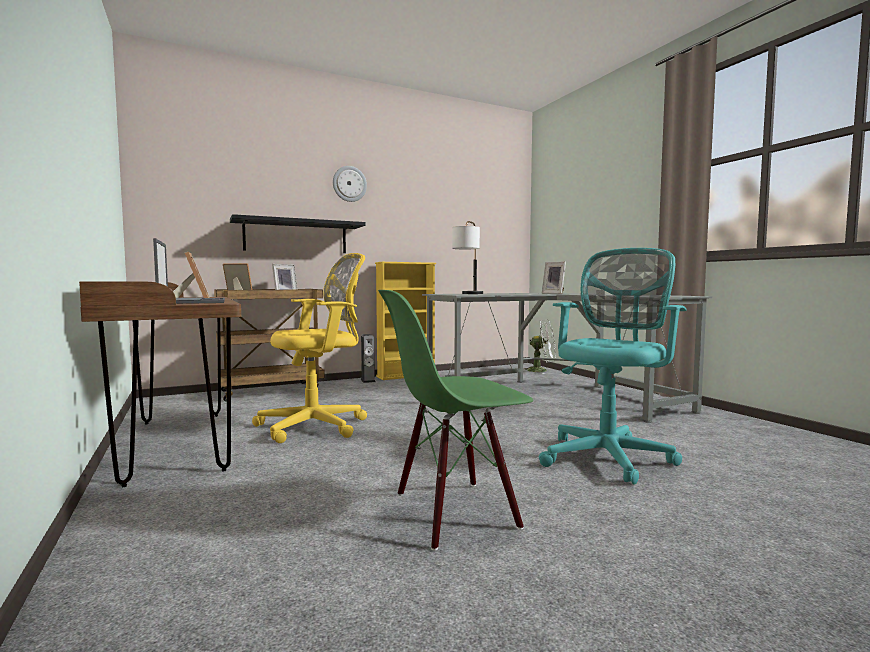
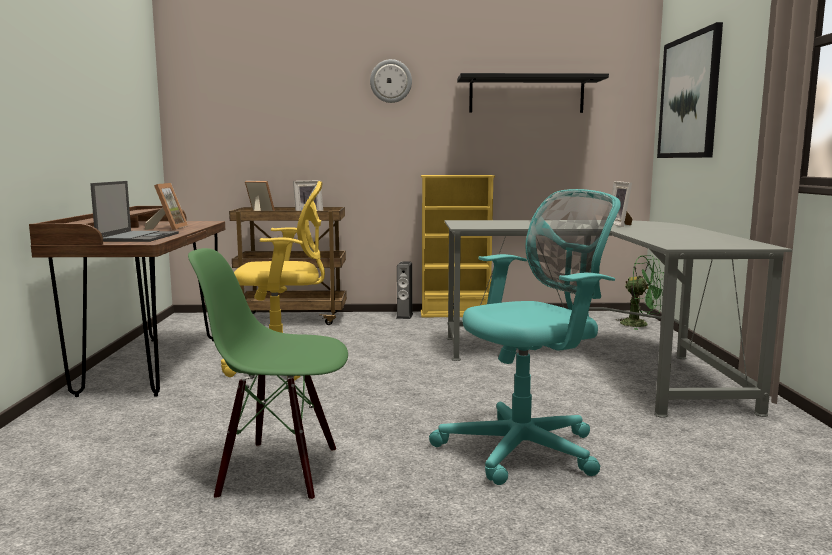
camera: 25 degrees right, 5 degrees up
(296, 237) = (328, 148): black shelf -> black shelf (526, 95)
(468, 294) = (492, 223): table lamp -> none
(541, 371) = (640, 325): white fan -> green fan
(568, 208) = (689, 97): none -> picture

